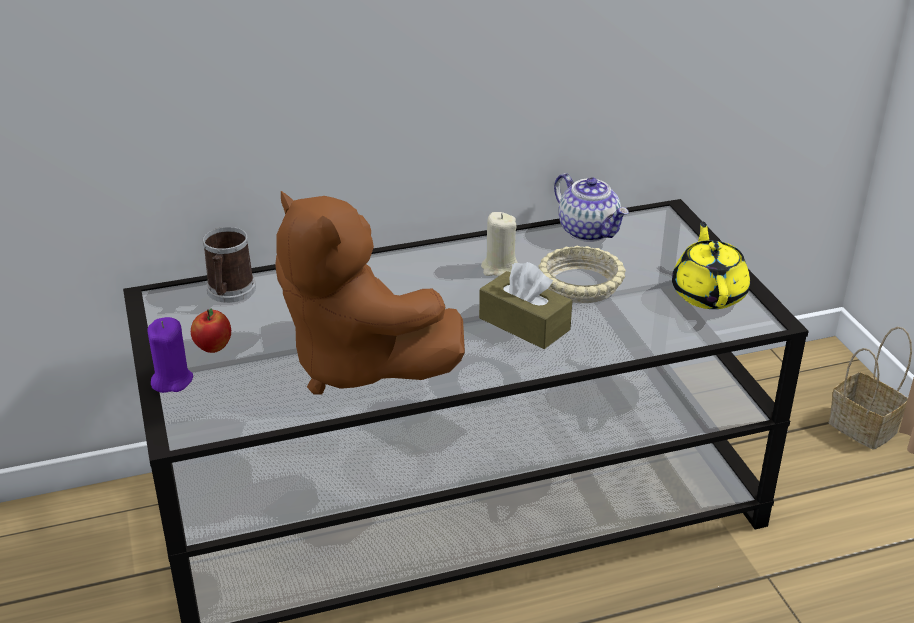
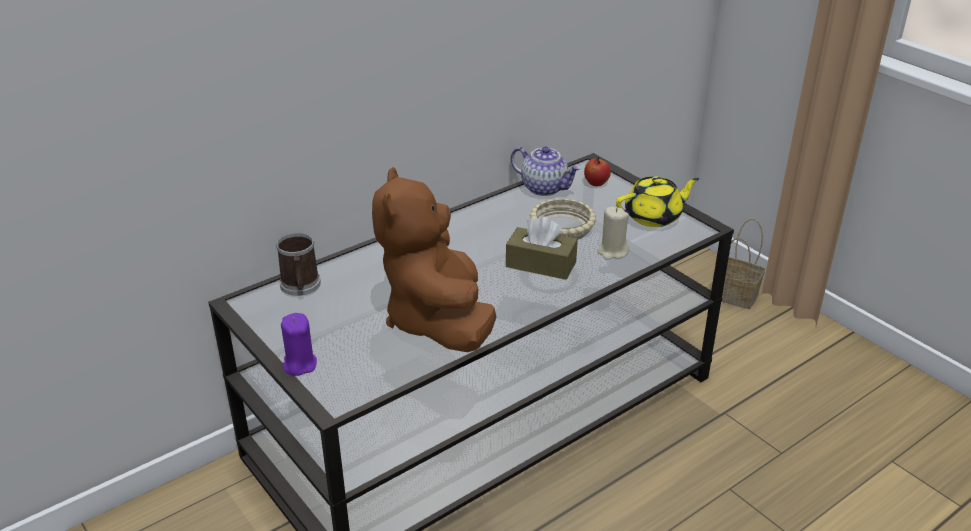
camera: 20 degrees left, 0 degrees up
(213, 347) = (315, 332): apple -> apple (596, 183)
(357, 365) = (437, 320): brown plush toy -> brown plush toy turned 60 degrees clockwise
(500, 268) = (497, 227): beige candle -> beige candle (612, 252)
(708, 293) = (654, 217): yellow teapot -> yellow teapot turned 90 degrees clockwise

